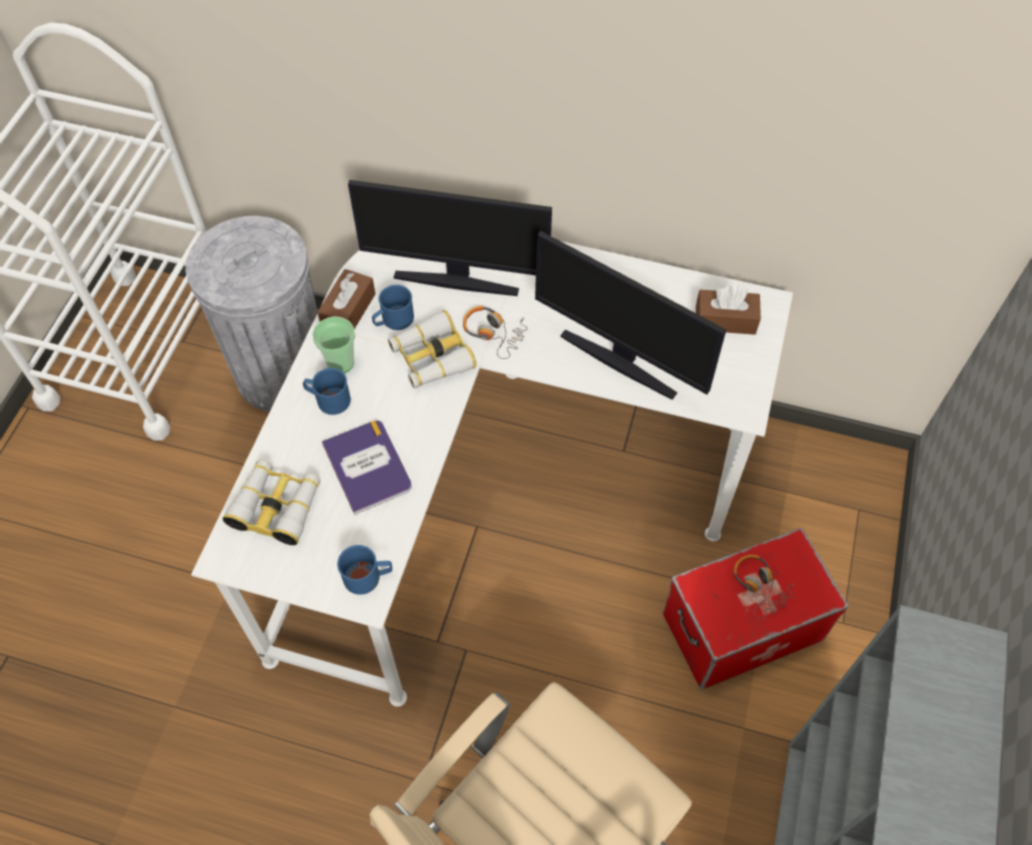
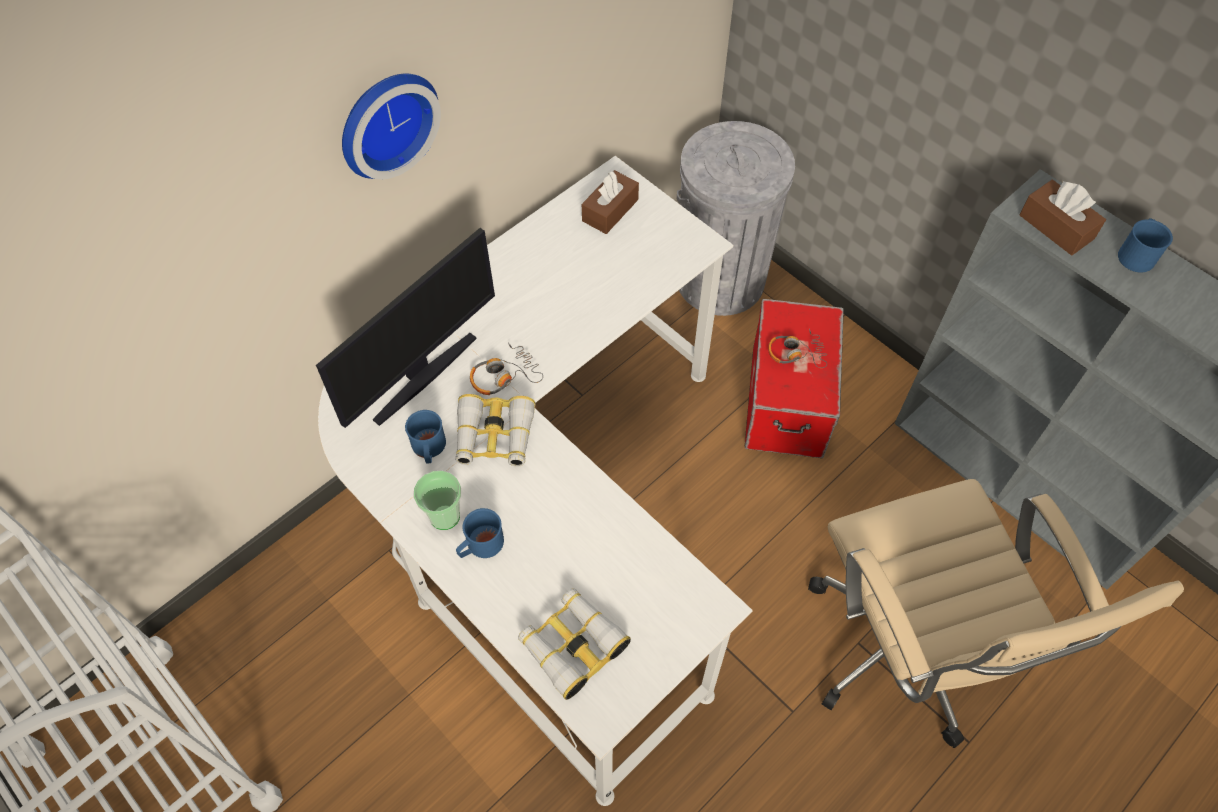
camera: 60 degrees left, 0 degrees up
(283, 373) = (291, 638): grey trash can -> grey trash can (720, 280)
(348, 310) = (388, 481): brown tissue box -> brown tissue box (1056, 227)
(367, 466) = (579, 545): book -> none
(368, 577) = (695, 598): blue mug -> blue mug (1137, 254)
(556, 71) = (385, 121): none -> wall clock
(620, 361) = (600, 300): monitor -> none

